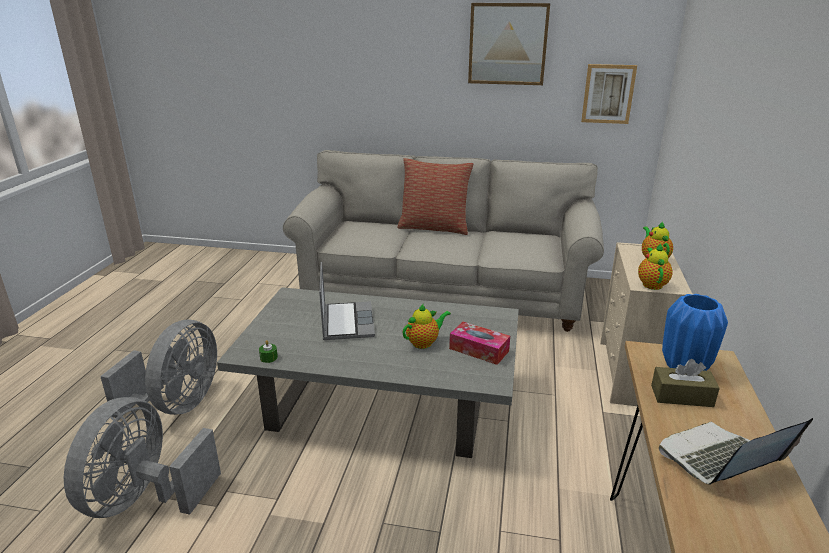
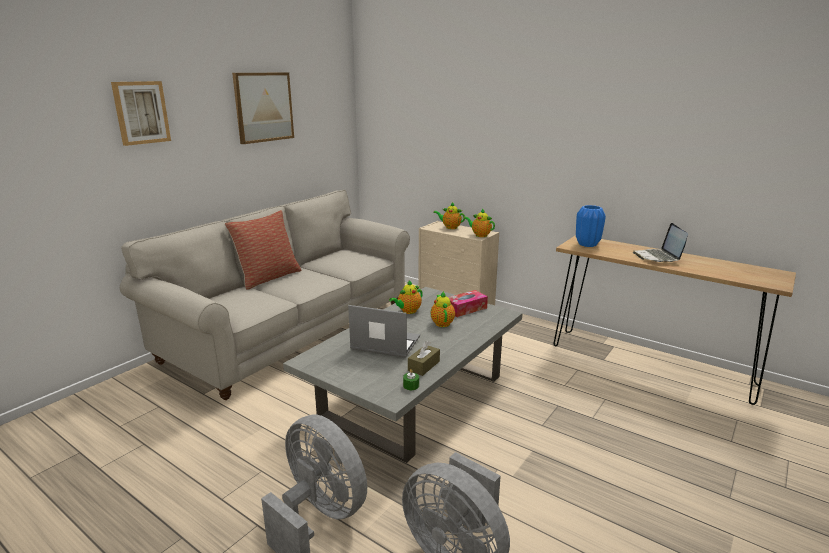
camera: 65 degrees left, 5 degrees down
(435, 315) = (408, 311): none -> teapot
(608, 94) = (328, 138): picture -> picture (141, 112)
(681, 396) = (610, 250): brown tissue box -> brown tissue box (423, 366)

